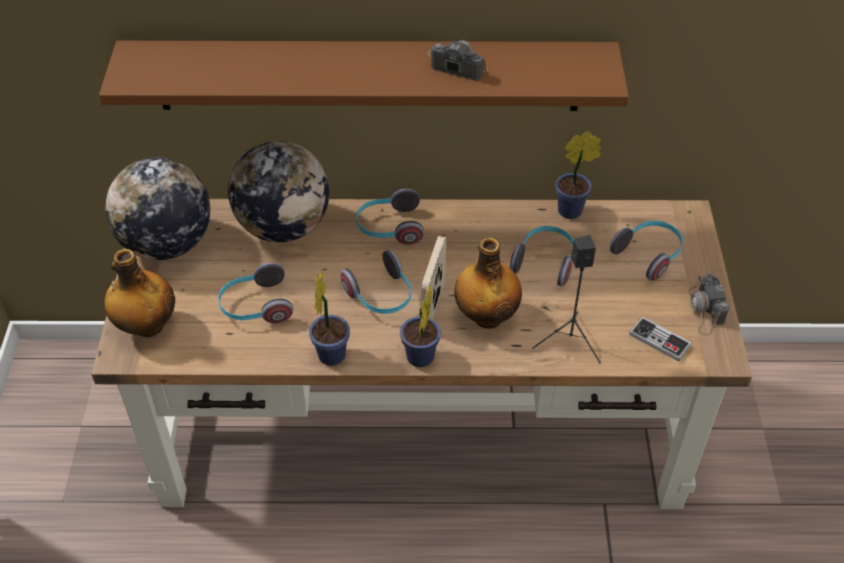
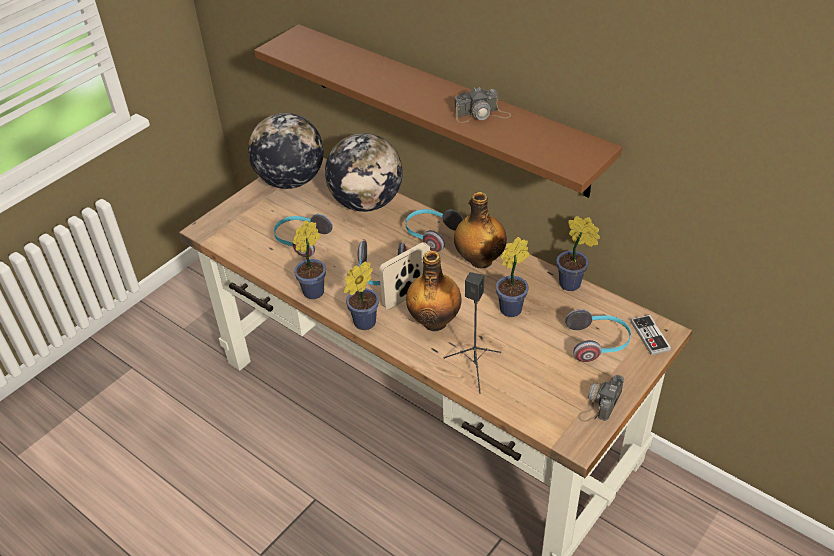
camera: 40 degrees right, 5 degrees down
(146, 326) = (232, 221): bottle -> bottle (479, 260)
(455, 65) = (482, 114): camera -> camera turned 105 degrees clockwise
(545, 262) = (513, 308): headphones -> potted plant
(659, 340) = (541, 403): game controller -> game controller (650, 336)

